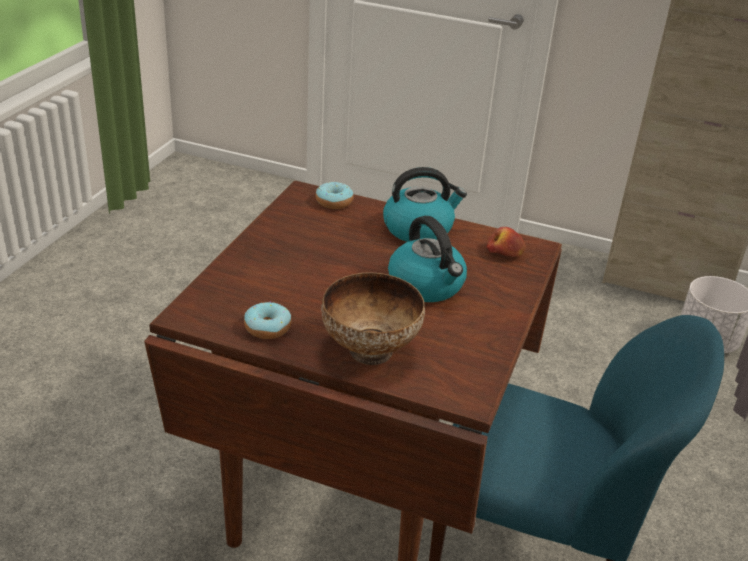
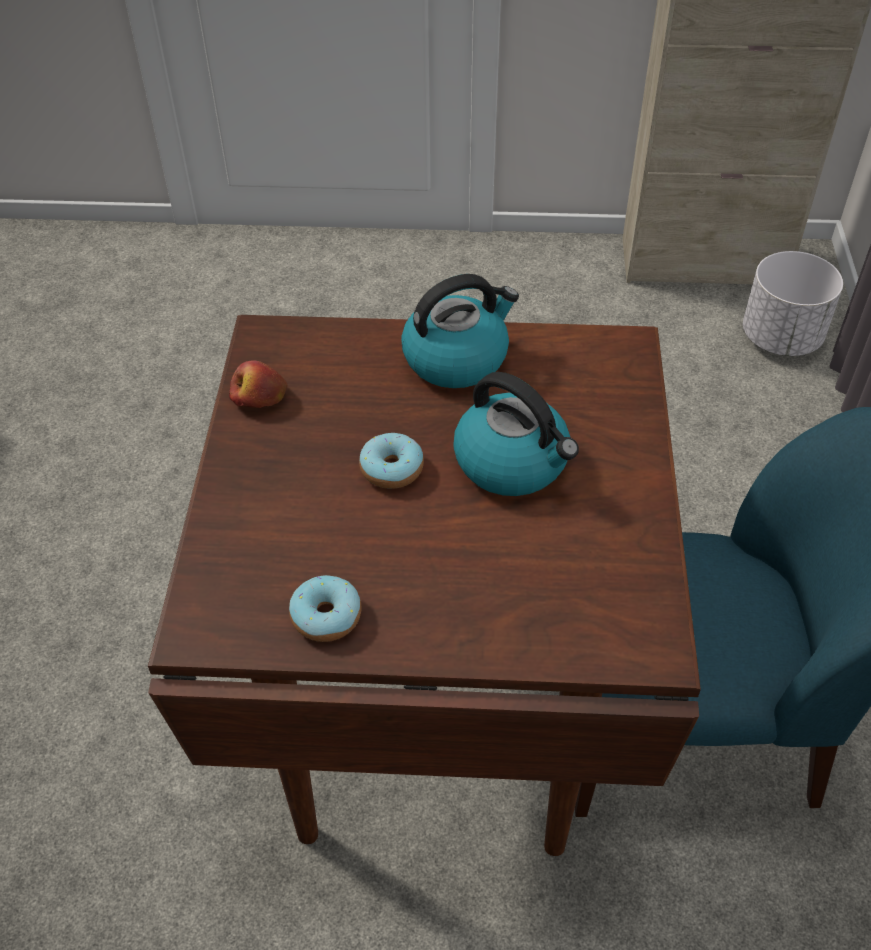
camera: 15 degrees left, 15 degrees up
(334, 202) = (315, 341): donut -> donut (391, 469)
(370, 350) = (487, 609): bowl -> none
(504, 253) = (591, 368): apple -> apple (259, 397)

